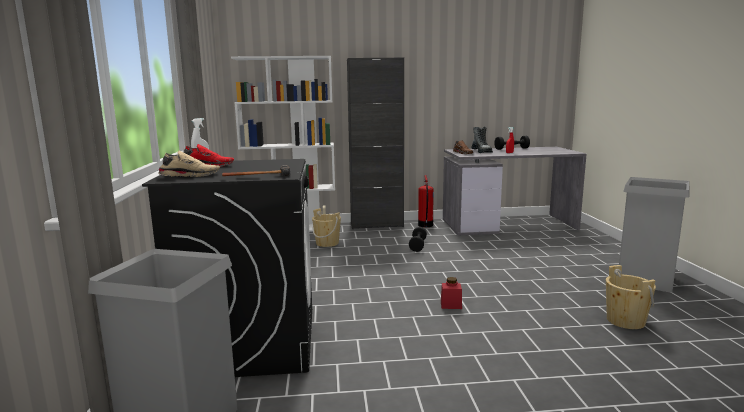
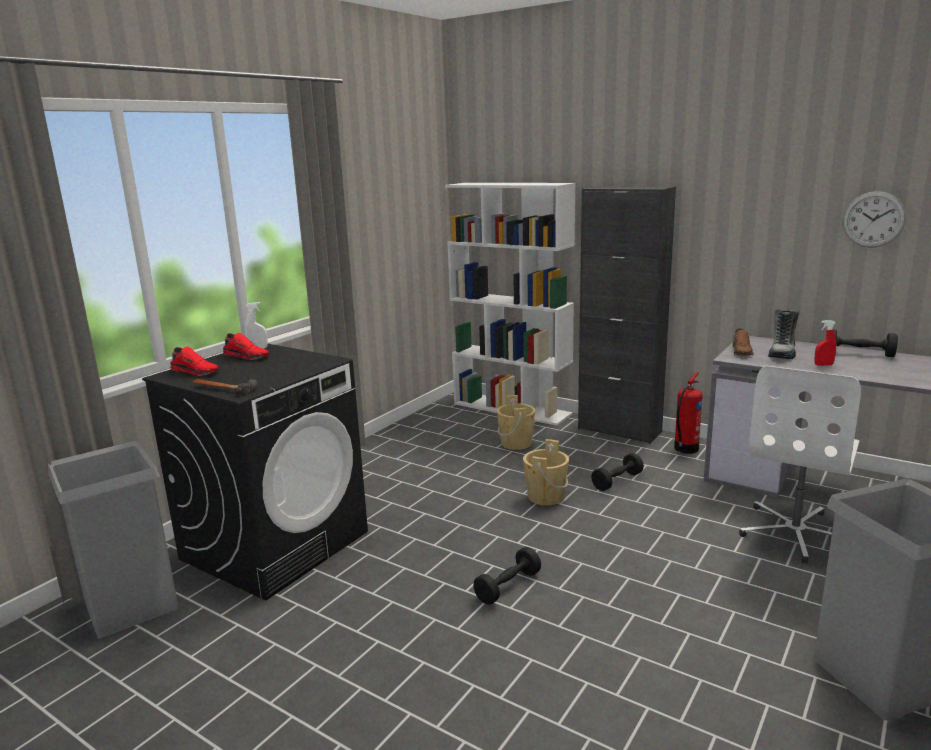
camera: 40 degrees right, 5 degrees up
(190, 175) = (196, 371): beige shoe -> red shoe
(451, 305) = (508, 587): red jar -> black dumbbell
(506, 76) = (873, 219): none -> wall clock
(530, 244) = (796, 533): none -> white office chair
(625, 321) = (695, 722): beige bucket -> beige bucket (545, 497)

